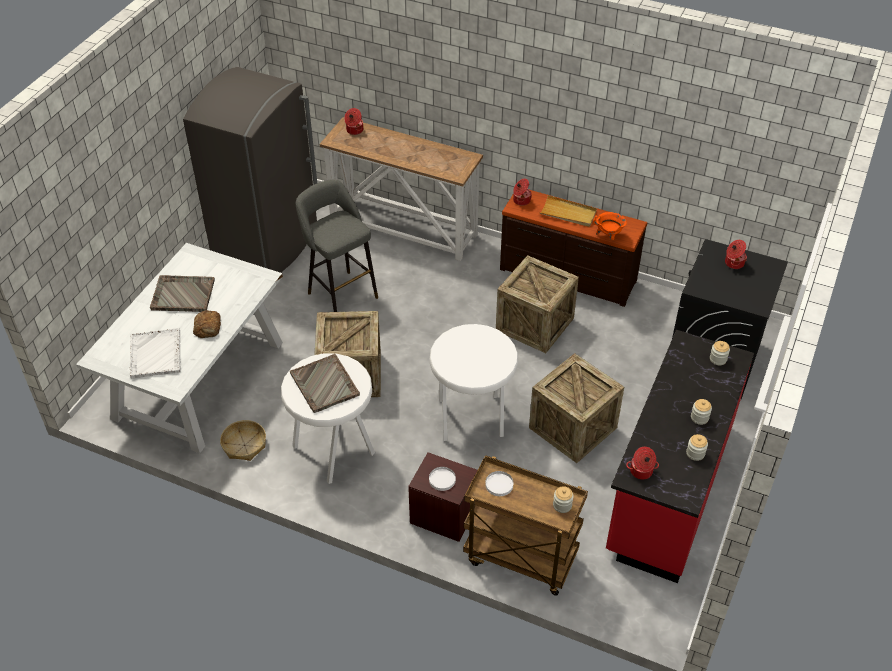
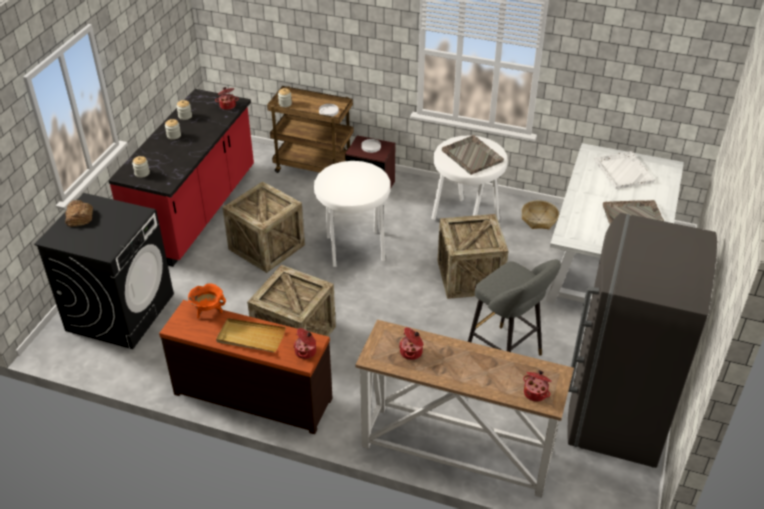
camera: 175 degrees right, 5 degrees down
(208, 327) = (592, 193): bread -> bread (79, 216)
(733, 263) = (91, 239): cooking pot -> cooking pot (412, 352)

